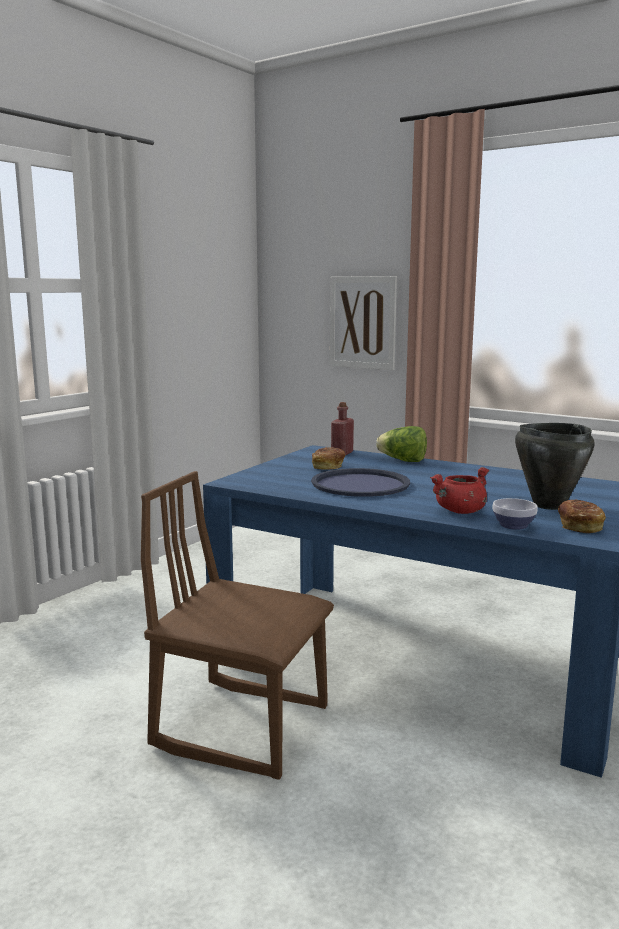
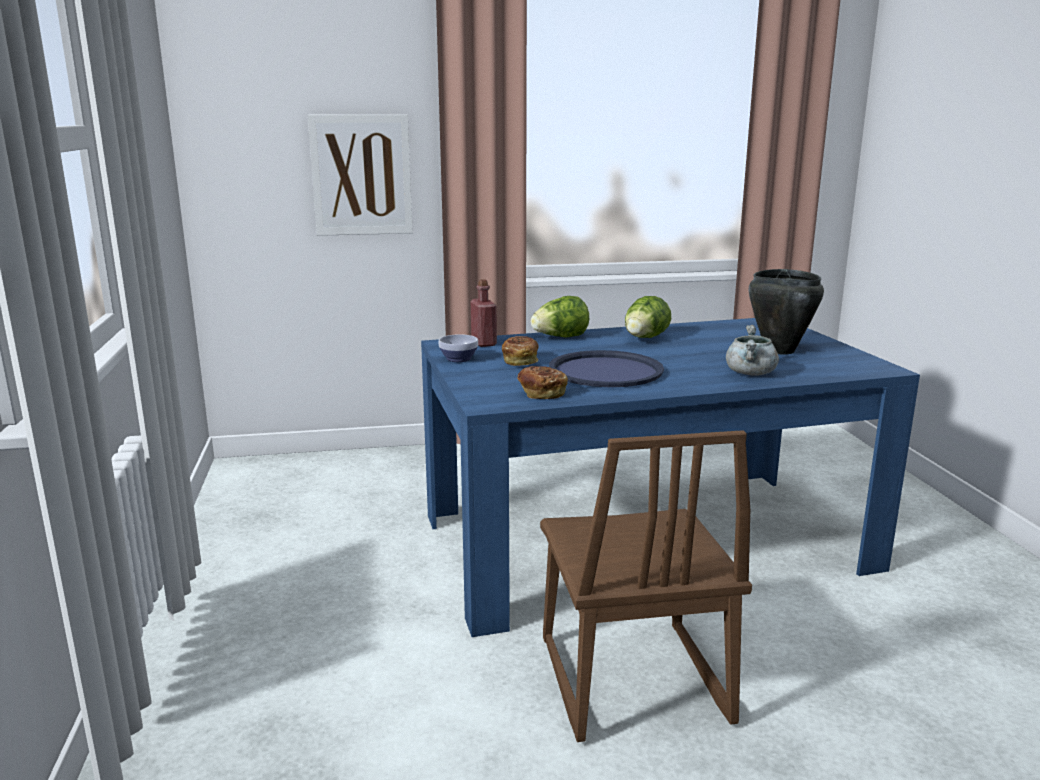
camera: 45 degrees left, 5 degrees up
(242, 725) = (630, 681): brown chair -> brown chair turned 75 degrees counterclockwise
(460, 511) = (750, 373): red cooking pot -> grey cooking pot
(462, 474) = (644, 338): none -> lettuce
(512, 525) = (812, 374): bowl -> bowl (457, 359)
(579, 527) = (845, 362): bread -> bread (541, 393)

